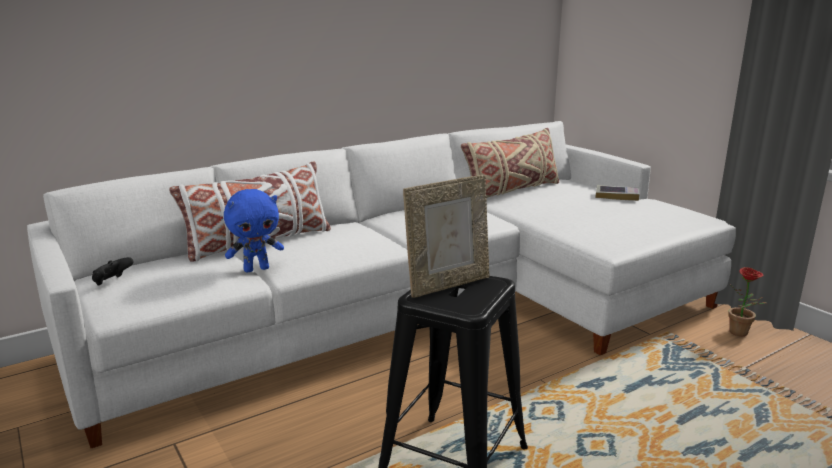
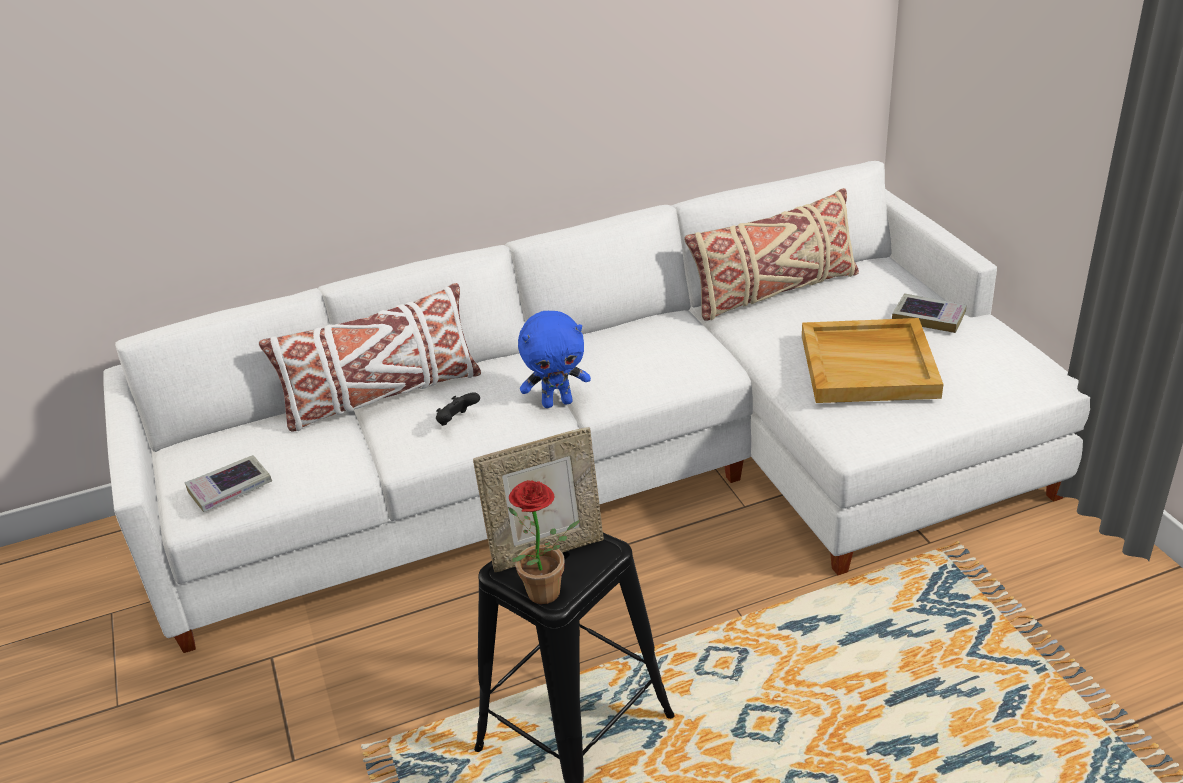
camera: 15 degrees right, 15 degrees up
(112, 282) = (196, 464): black game controller -> black game controller (457, 421)
(146, 293) = (230, 488): none -> book
(256, 269) = (368, 448): blue plush toy -> blue plush toy (557, 402)
(596, 214) = (869, 365): none -> beige tray
(742, 334) = (1071, 556): potted plant -> potted plant (546, 597)

